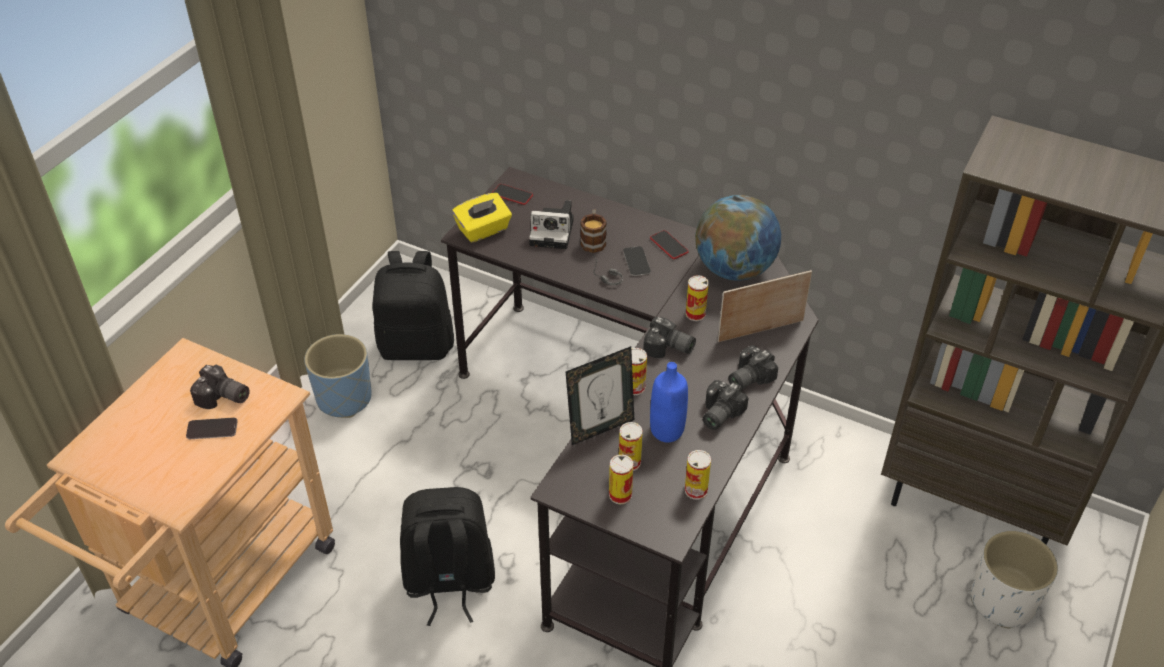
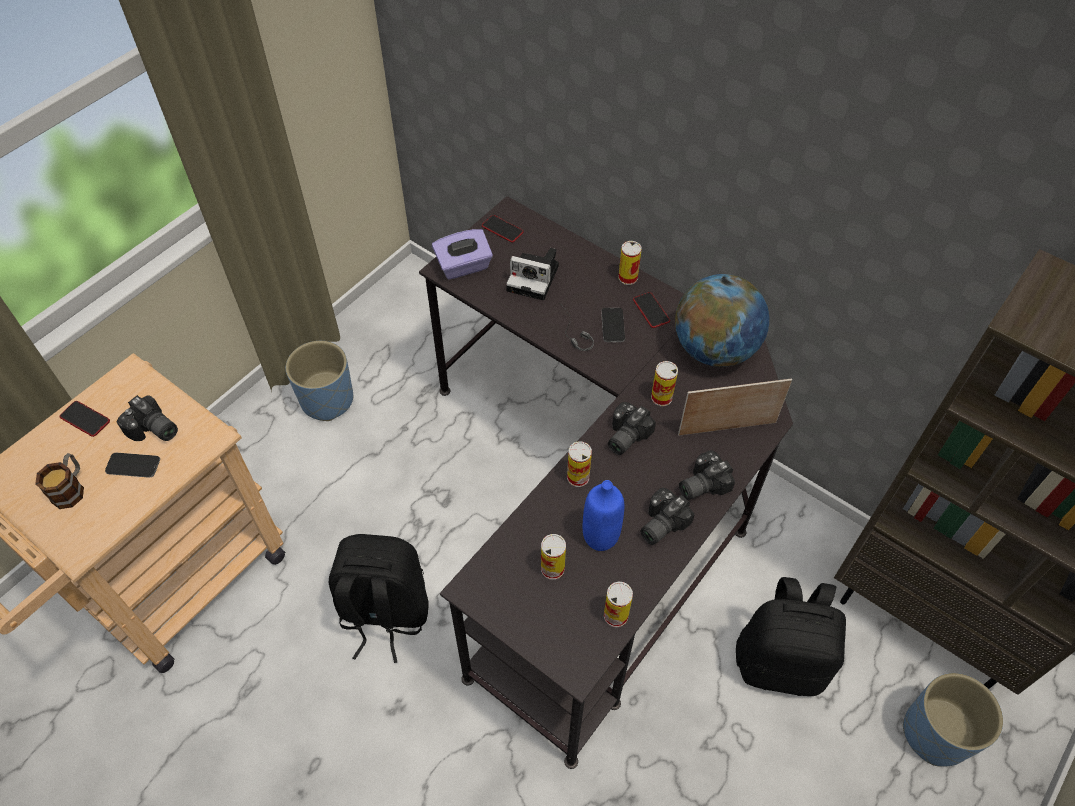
camera: 10 degrees right, 10 degrees up
(152, 398) = (85, 419): none -> phone
(416, 345) = (407, 353): black backpack -> black backpack (780, 661)
(483, 230) = (464, 266): yellow tissue box -> purple tissue box
(593, 240) = (573, 294): mug -> mug (71, 488)
(600, 428) = (531, 521): picture frame -> none
(620, 495) = (534, 607): can -> can (628, 277)
(669, 349) = (624, 436): camera -> camera turned 90 degrees clockwise
(1002, 602) = (935, 734): white planter -> blue planter

